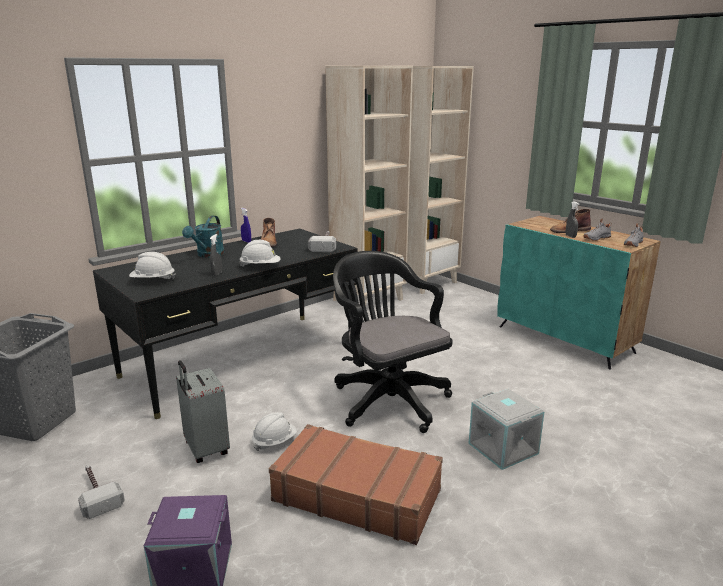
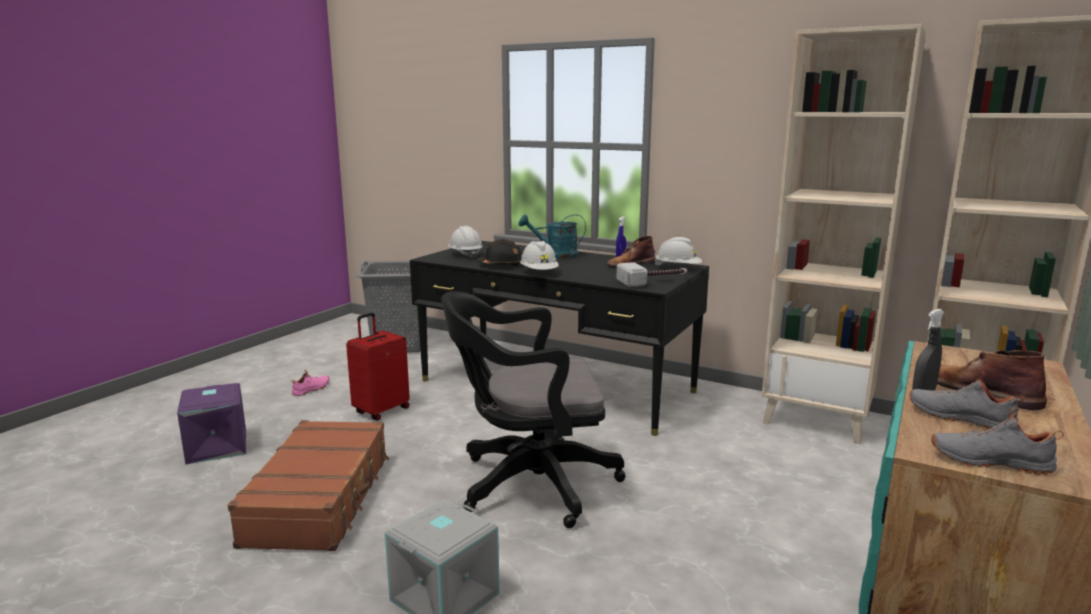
camera: 70 degrees right, 5 degrees down
(97, 493) = (311, 389): hammer -> pink shoe
(205, 449) = (381, 410): grey suitcase -> red suitcase
(217, 274) = (501, 265): grey spray bottle -> black hard hat
(274, 442) = (404, 437): white hard hat -> white hard hat (678, 268)
(387, 399) = (529, 483): black office chair -> black office chair turned 135 degrees counterclockwise

